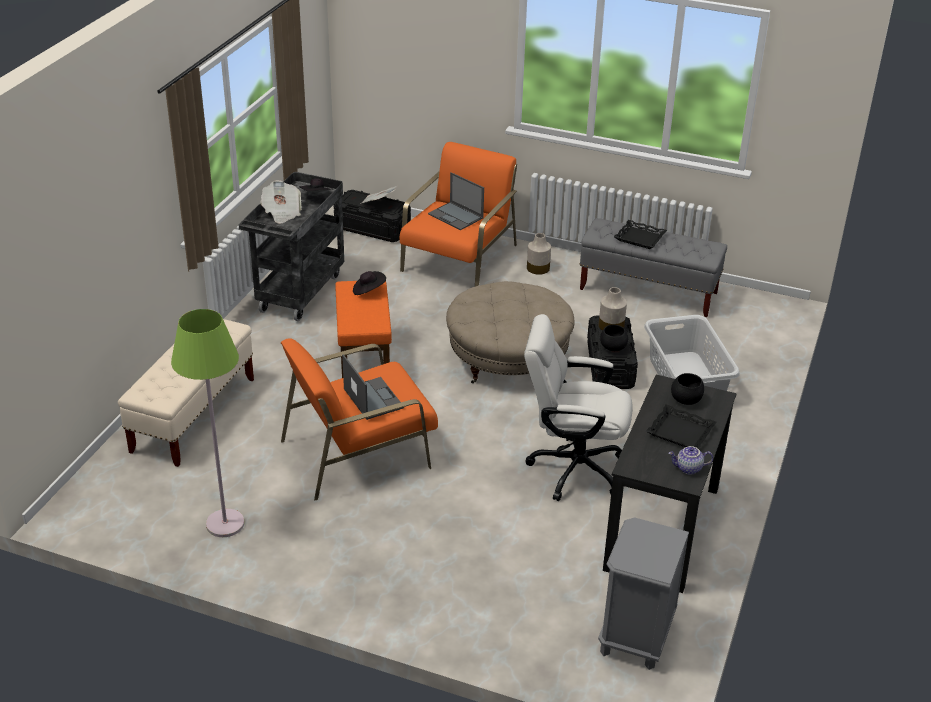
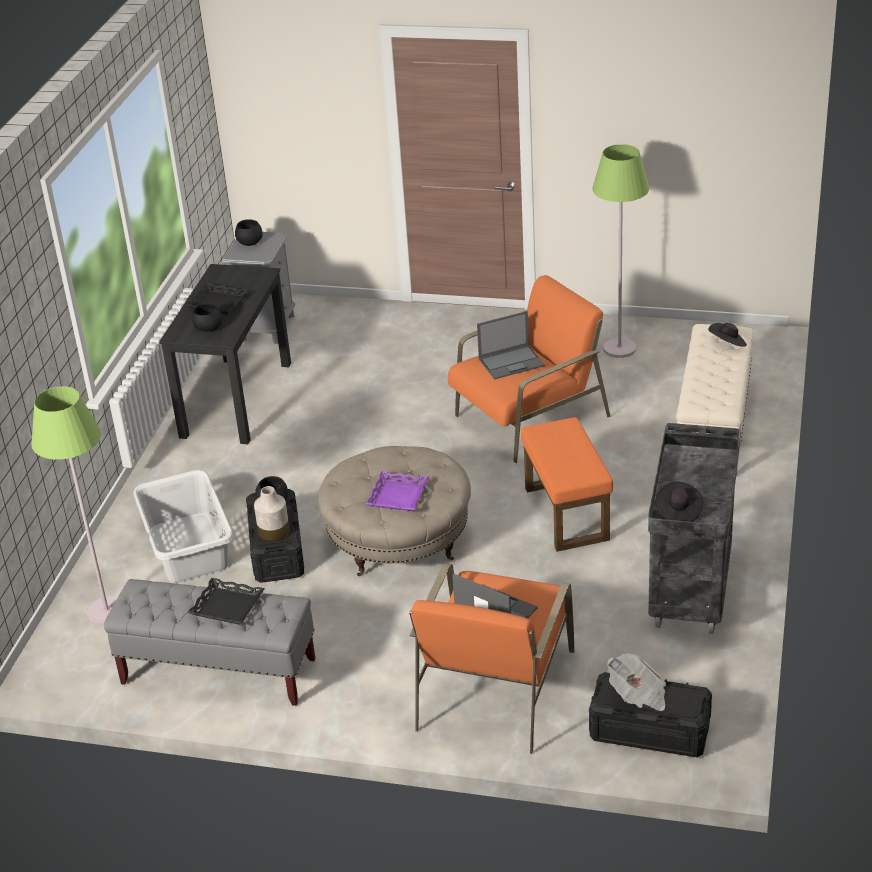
camera: 175 degrees right, 0 degrees up
(282, 212) = (708, 479): newspaper -> none
(368, 290) = (566, 470): black hat -> black hat (727, 344)
(373, 398) = (512, 362): laptop -> laptop turned 75 degrees counterclockwise
(508, 297) = (398, 496): none -> purple tray
(538, 268) = (377, 690): beige vase -> none
(571, 470) = (319, 433): white office chair -> none
(655, 554) = (250, 243): none -> black bowl
(688, 469) = (216, 279): teapot -> none
(742, 339) = (107, 612): none -> green floor lamp

